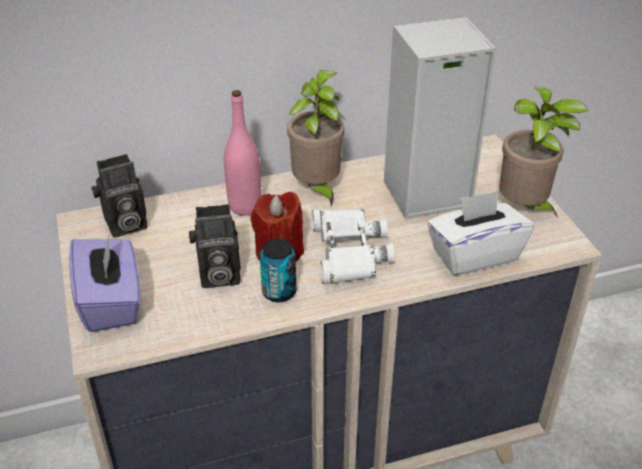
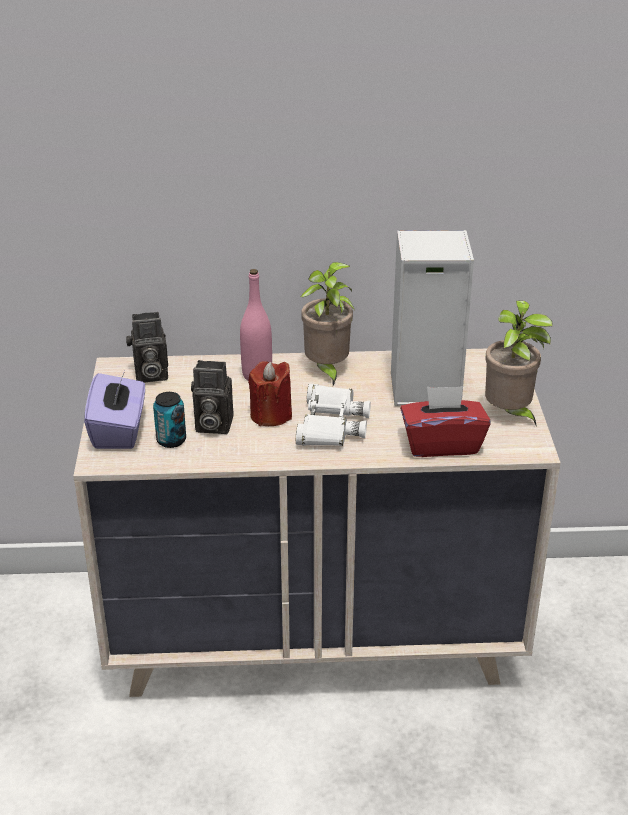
camera: 15 degrees right, 5 degrees down
(279, 292) = (257, 445): can -> can (171, 440)
(474, 254) = (442, 444): white tissue box -> red tissue box

